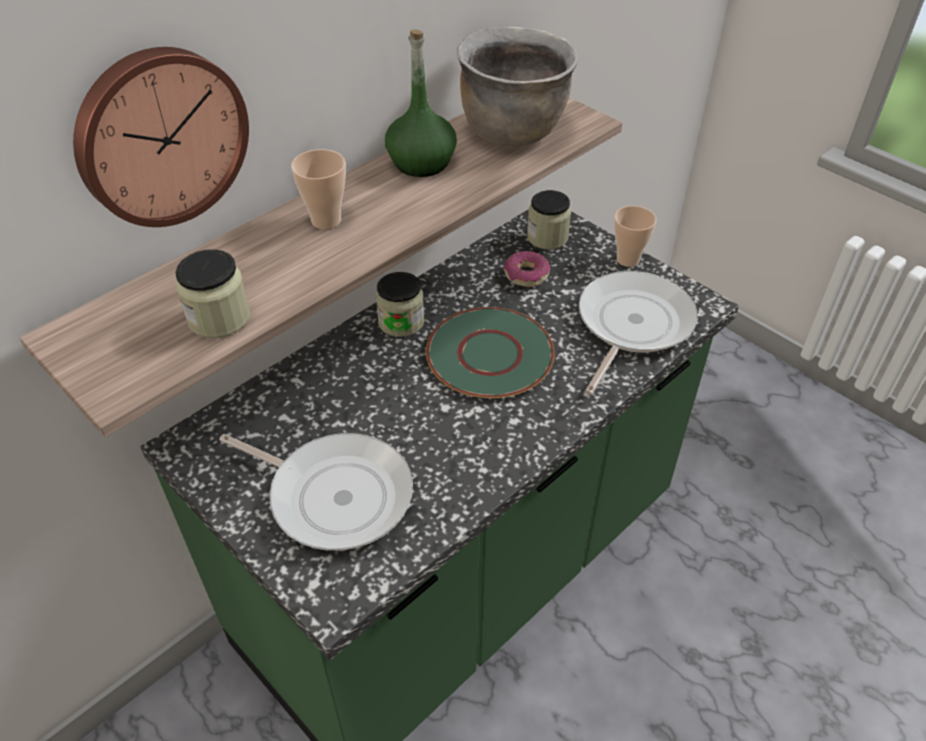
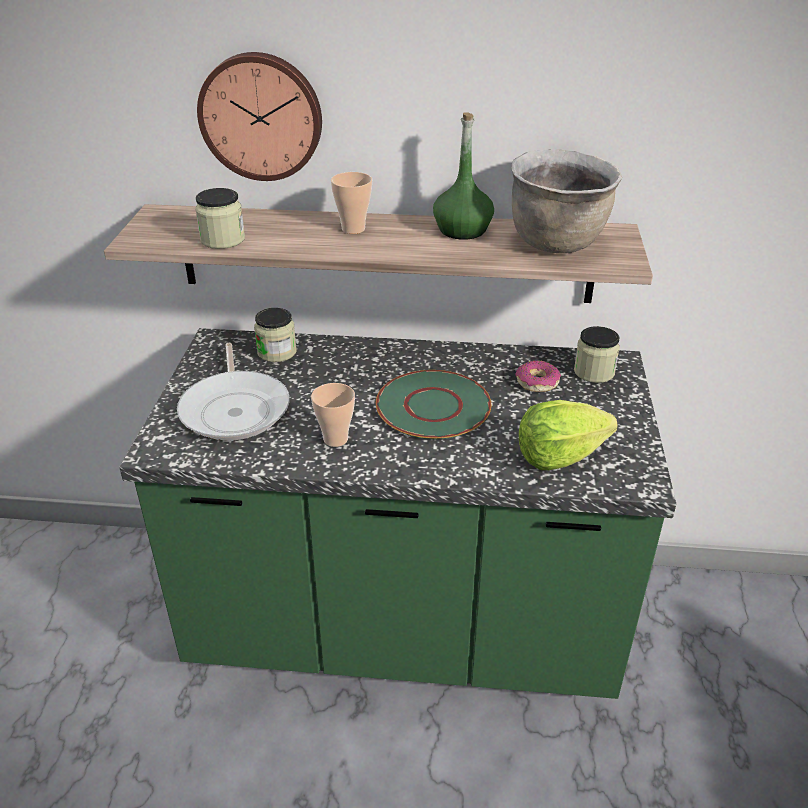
camera: 50 degrees right, 10 degrees down
(401, 322) = (412, 357): jar -> jar (277, 352)
(628, 259) = (633, 420): cup -> cup (335, 439)
(631, 325) = (559, 456): frying pan -> lettuce

